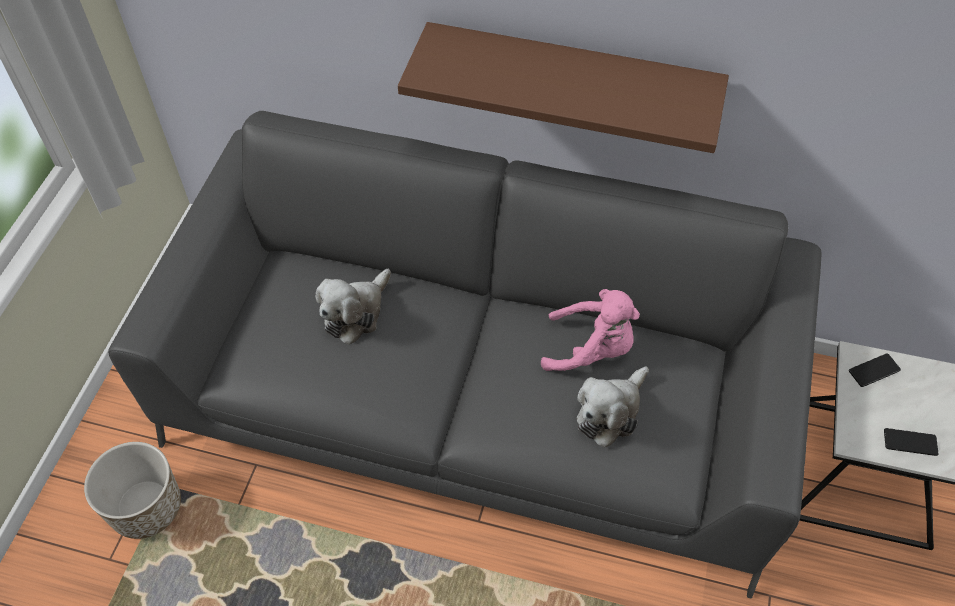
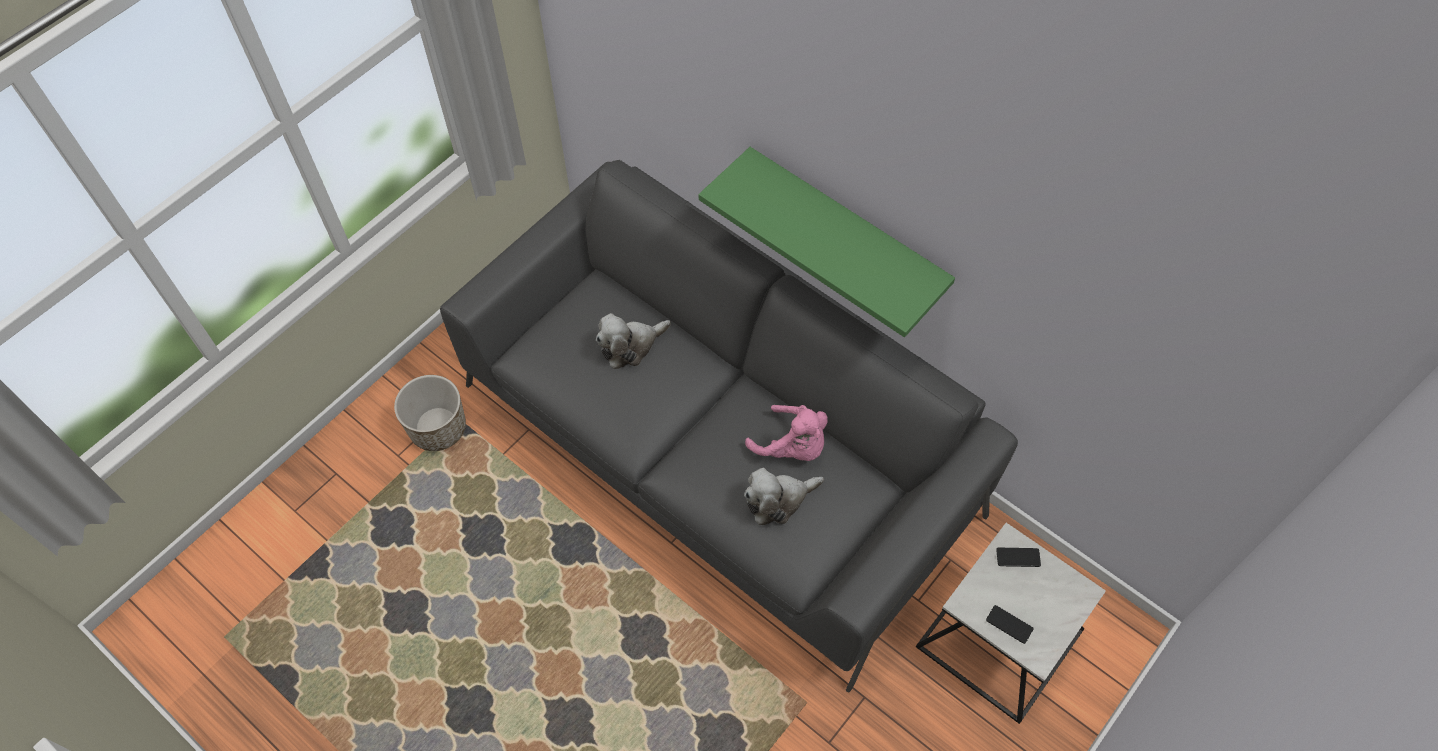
camera: 25 degrees right, 5 degrees up
(571, 80) = (846, 231): brown shelf -> green shelf

